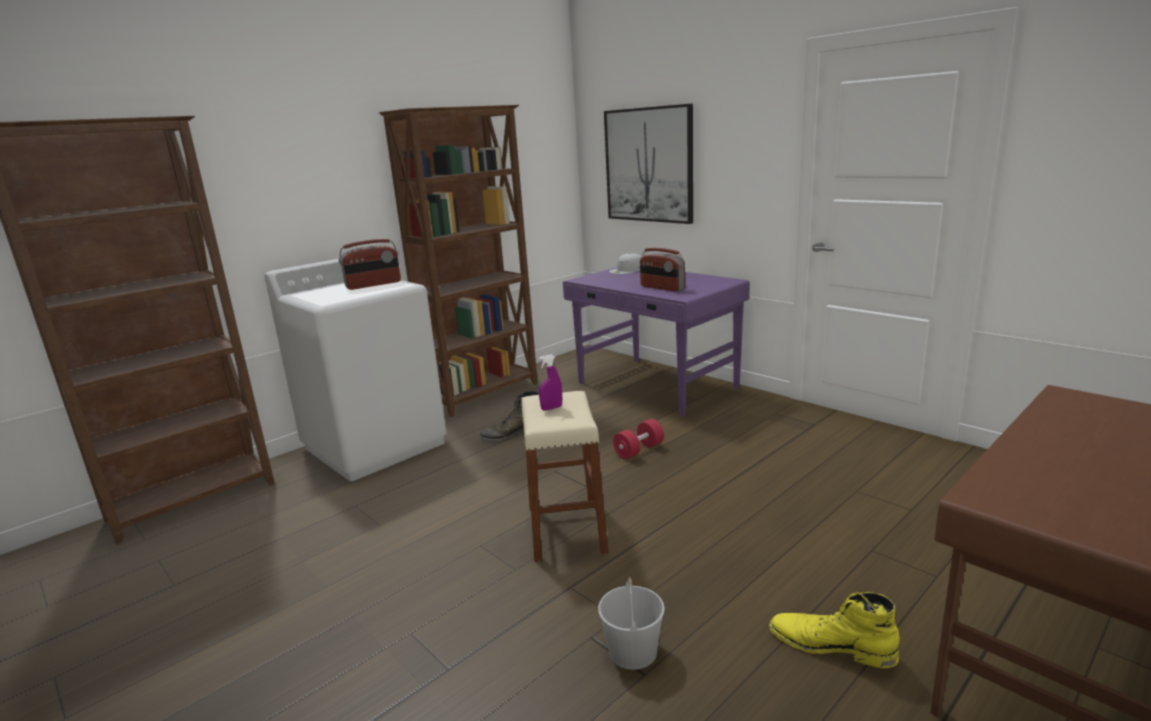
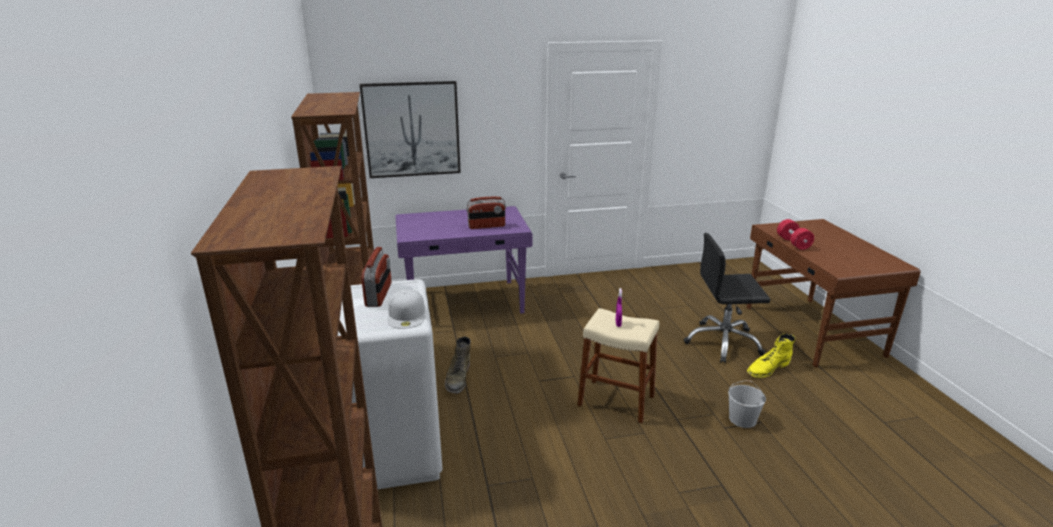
camera: 60 degrees left, 5 degrees up
(627, 270) = (415, 219): white cap -> white cap (407, 315)
(638, 450) = (549, 343): red dumbbell -> red dumbbell (793, 243)
(844, 574) = (723, 342): none -> black office chair

